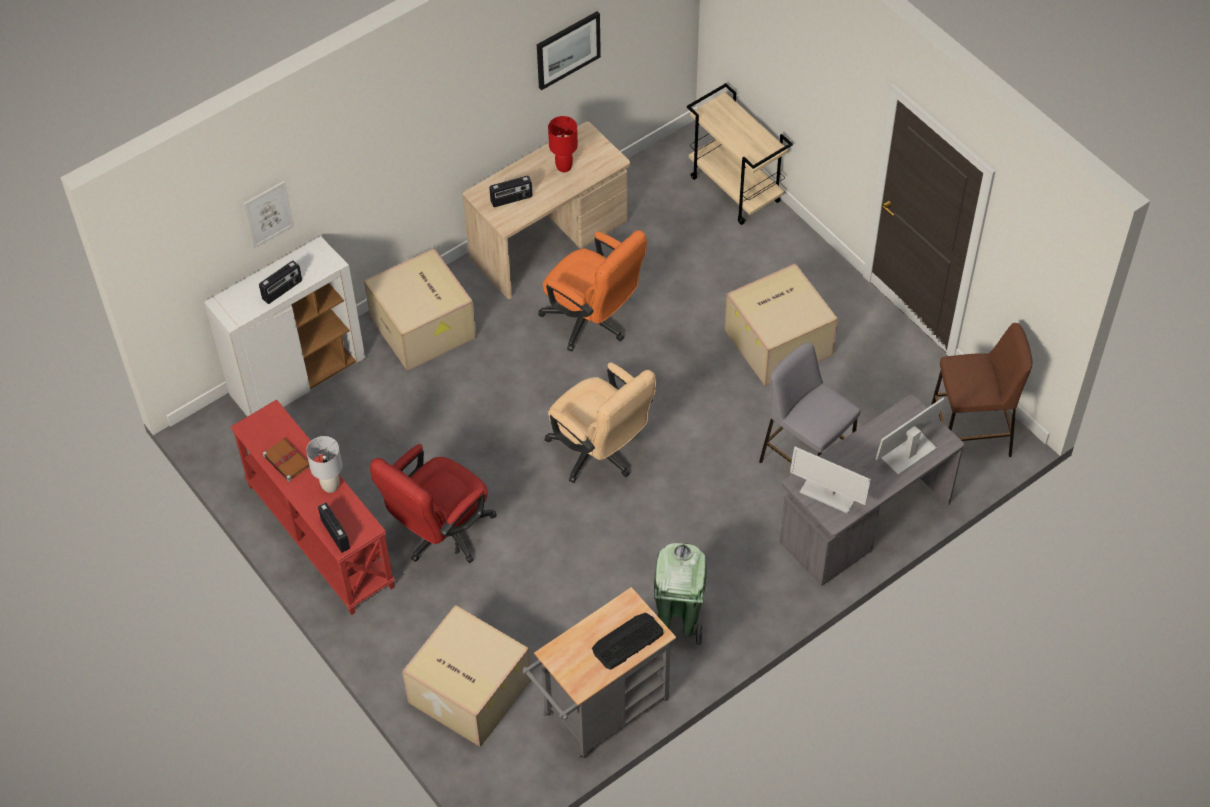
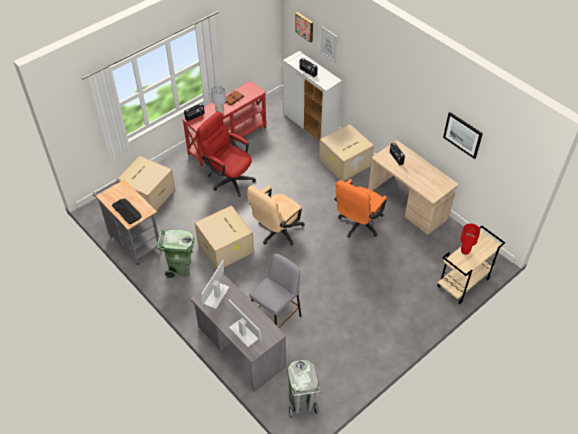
camera: 85 degrees right, 5 degrees down
(201, 248) = (305, 26): none -> picture
(564, 167) = (423, 176): red table lamp -> red table lamp (465, 251)
(778, 341) = (358, 306): cardboard box -> cardboard box (226, 247)
(970, 435) = (302, 403): brown stool -> grey trash can

